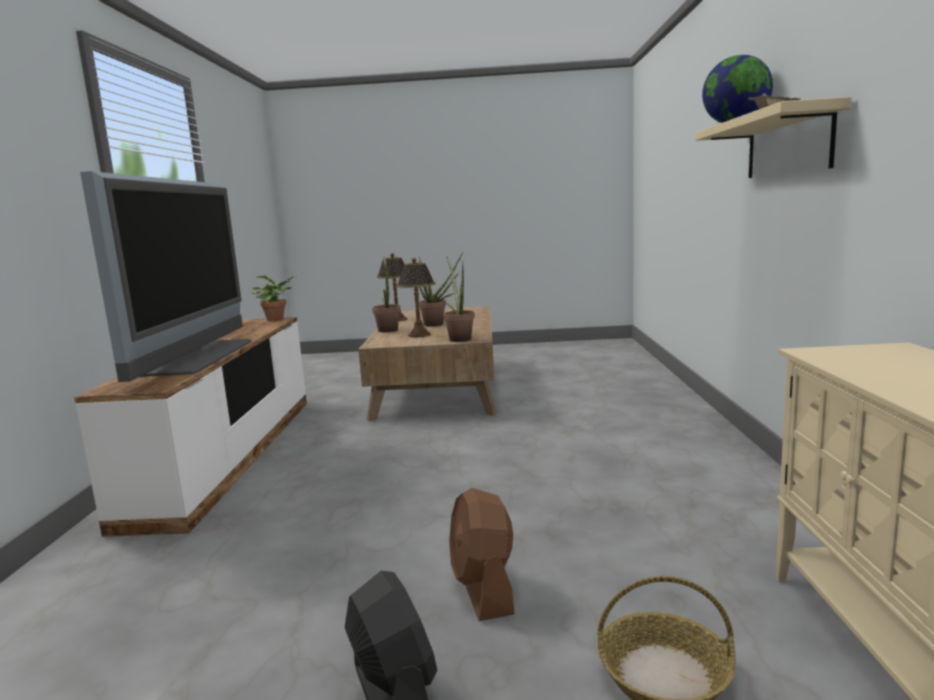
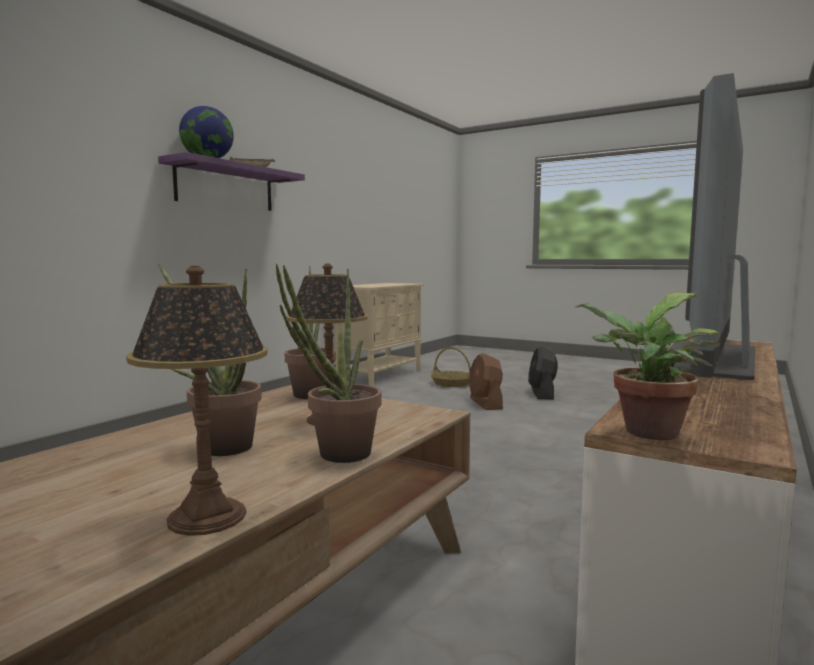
camera: 150 degrees left, 5 degrees down
(483, 589) = (485, 403): brown fan -> brown fan turned 150 degrees clockwise
(787, 145) = (225, 187): beige shelf -> purple shelf

